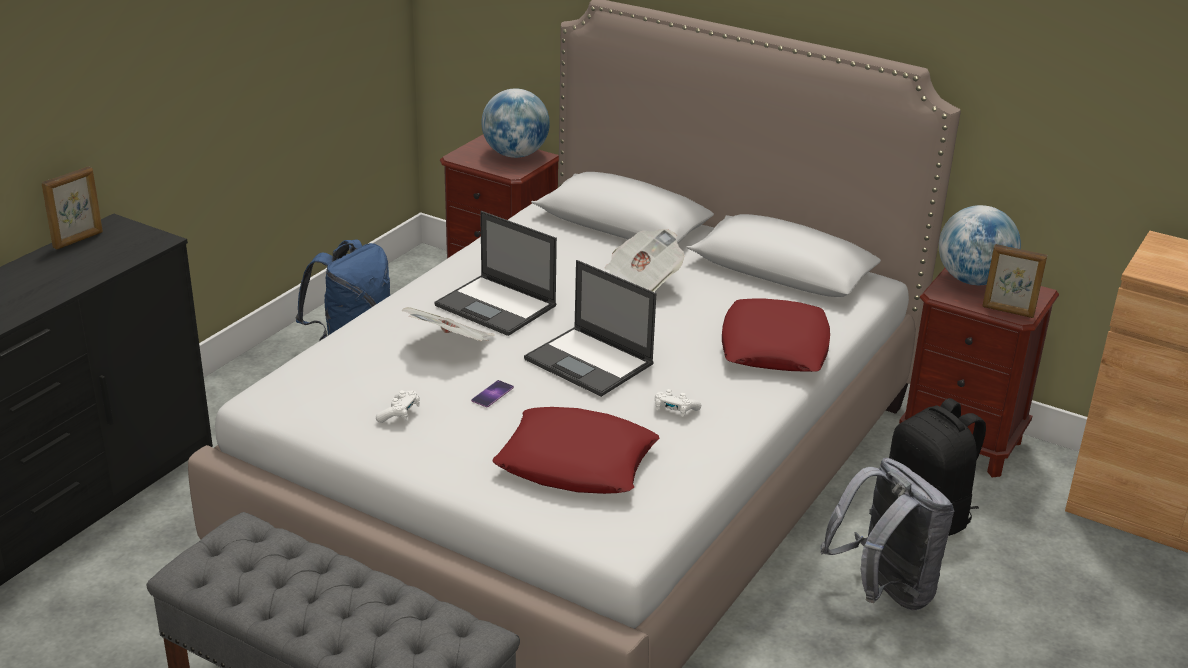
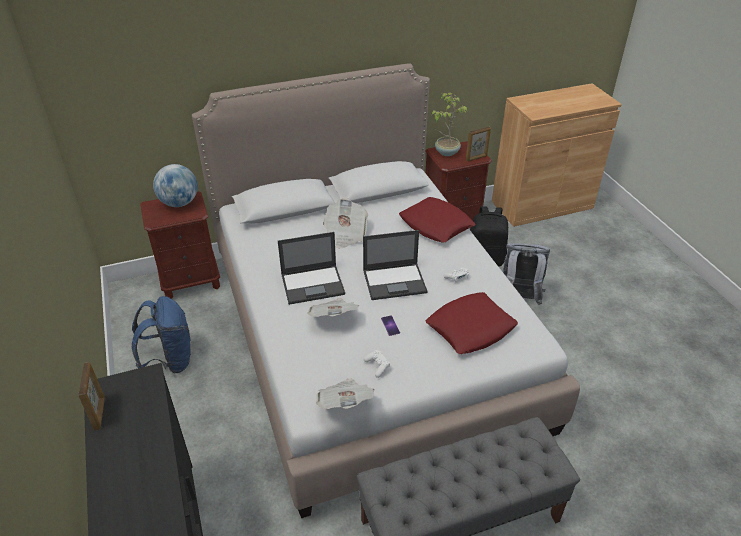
camera: 50 degrees left, 10 degrees up
(303, 416) = (345, 403): none -> newspaper
(973, 280) = (446, 152): globe -> potted plant

